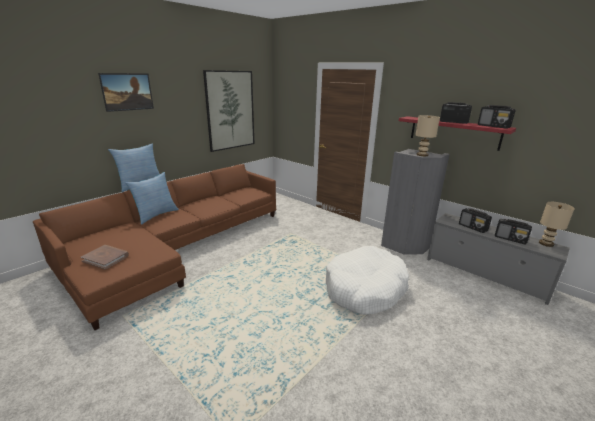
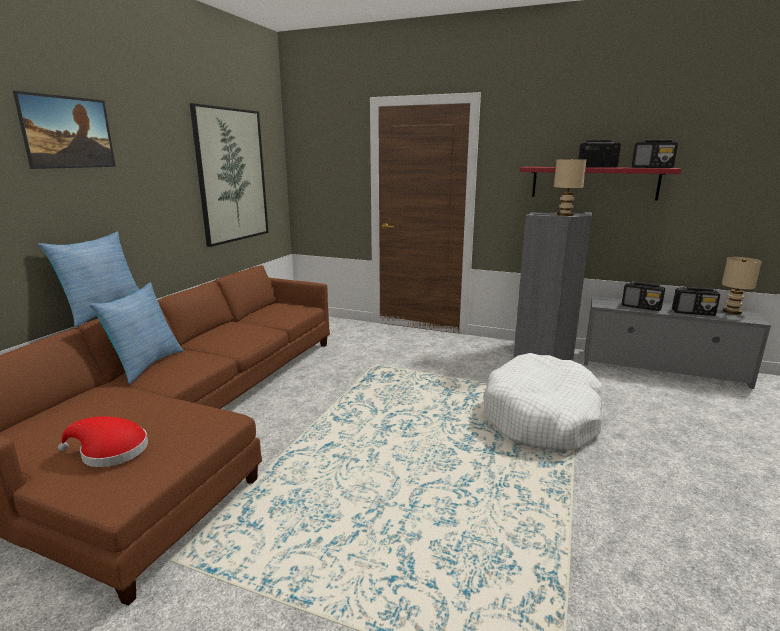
camera: 20 degrees left, 5 degrees down
(106, 258) = (110, 451): brown book -> red hat

